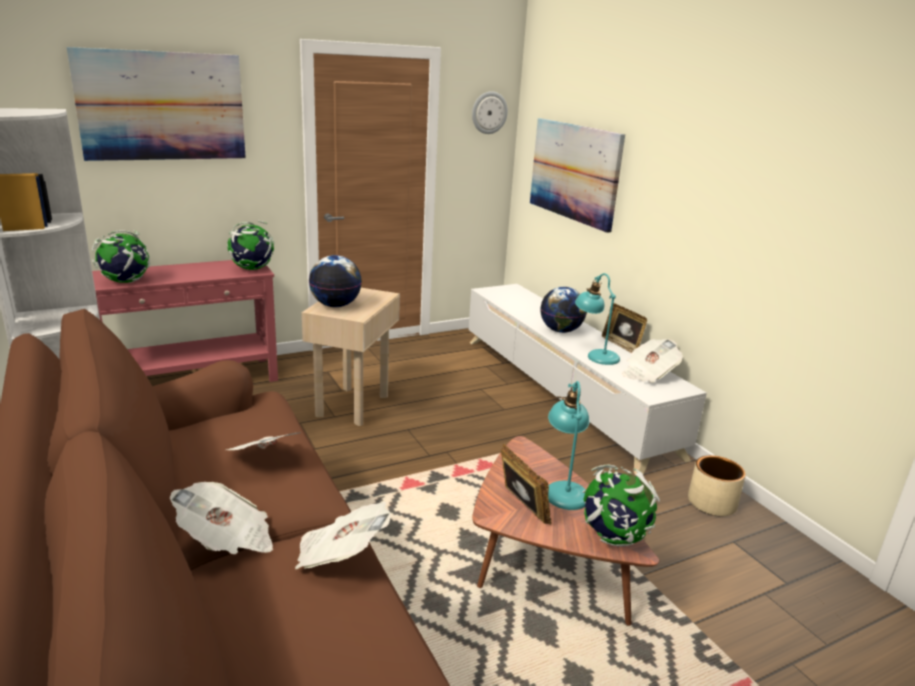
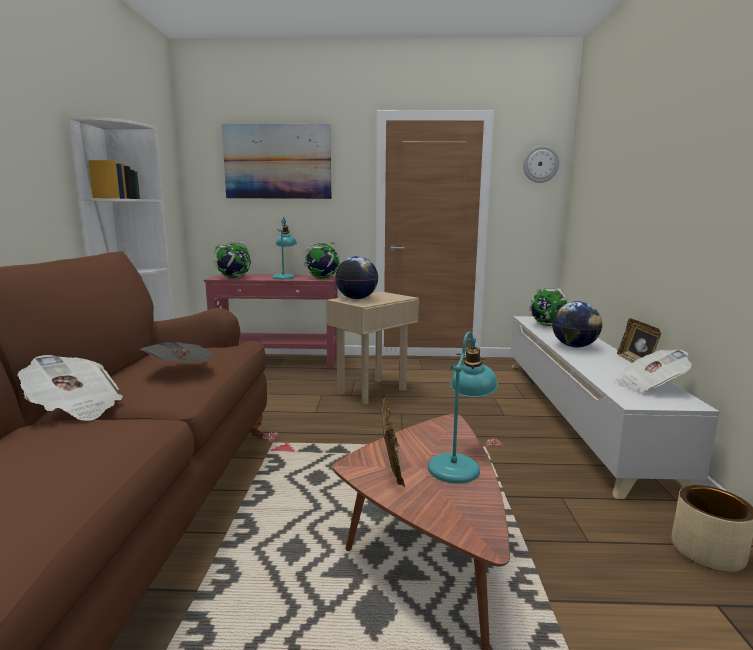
camera: 30 degrees right, 10 degrees down
(340, 555) = (127, 436): newspaper -> none
(574, 172) = (606, 199): picture -> none
(594, 352) = (596, 363): turquoise table lamp -> turquoise table lamp (285, 276)
(613, 537) = (470, 519): globe -> globe (547, 325)

